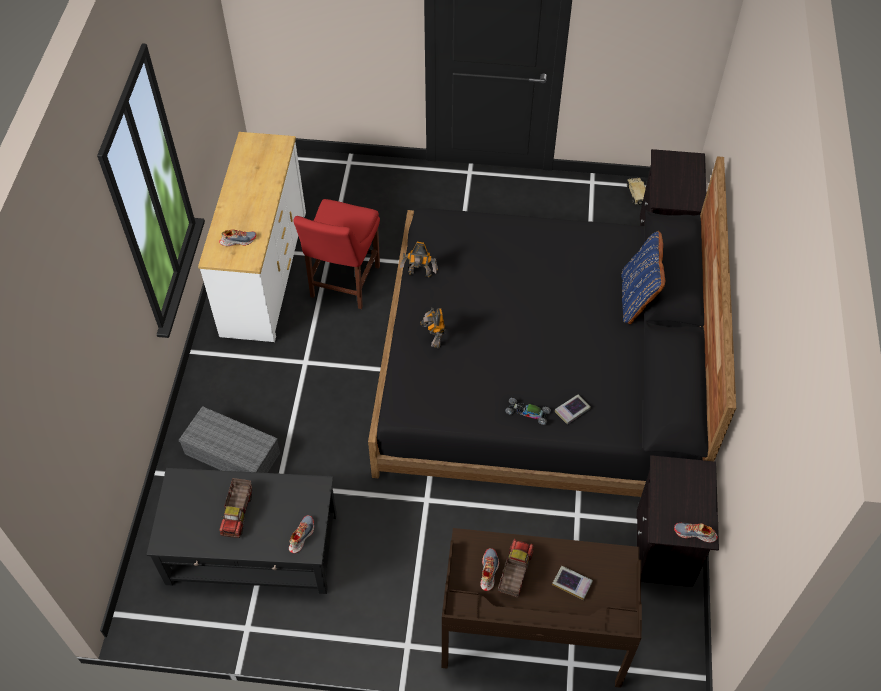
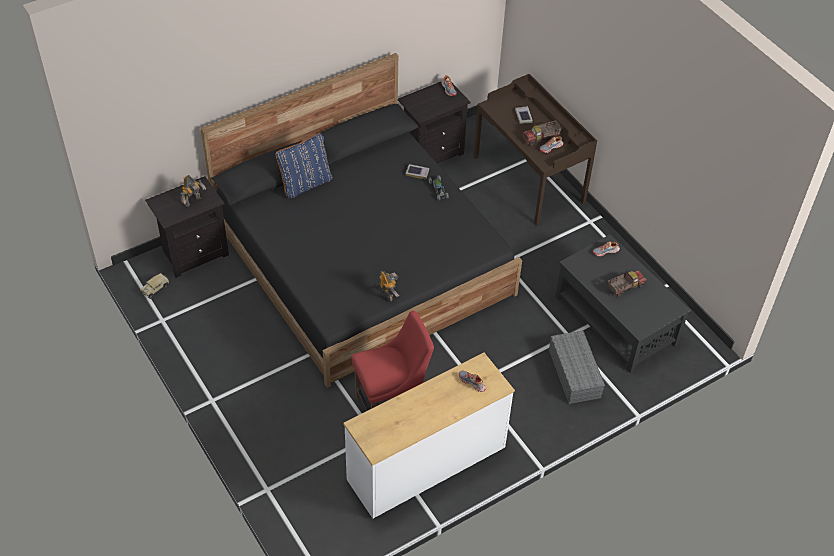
camera: 130 degrees left, 5 degrees down
(434, 339) = (430, 258): toy robot -> toy robot (193, 202)

